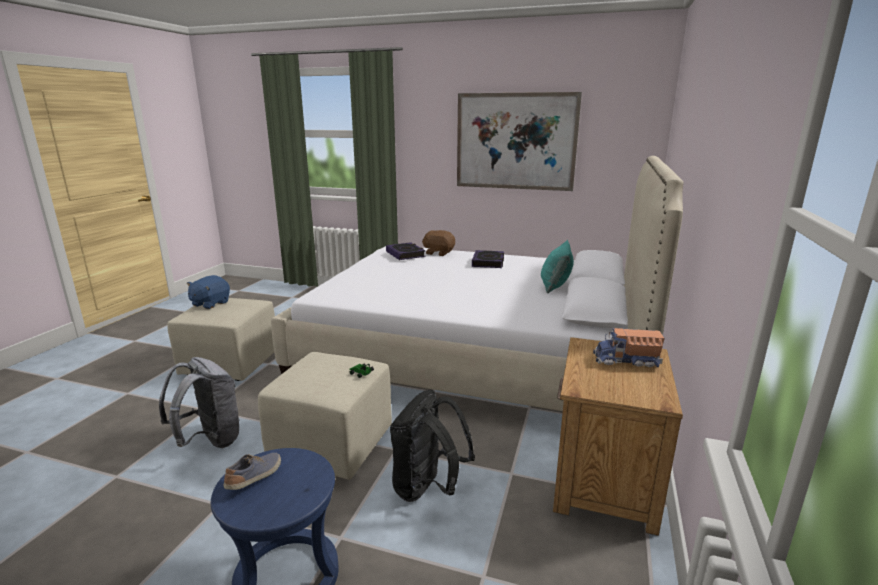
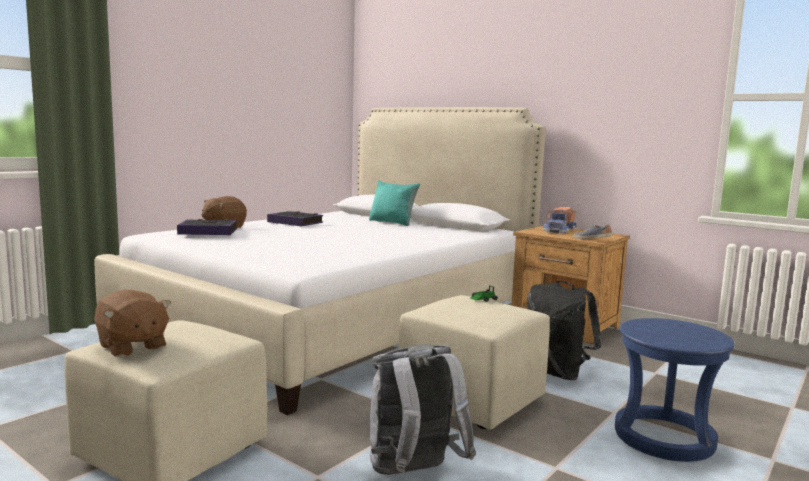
camera: 70 degrees left, 10 degrees down
(210, 304) = (131, 346): blue plush toy -> brown plush toy
(255, 477) = (668, 337): shoe -> shoe (592, 240)
(515, 142) = (243, 91): picture -> none

